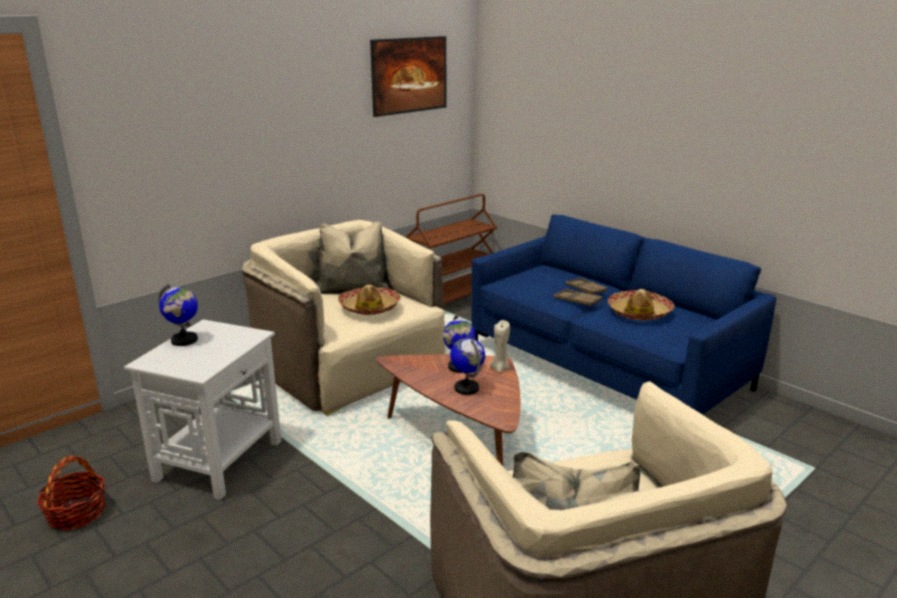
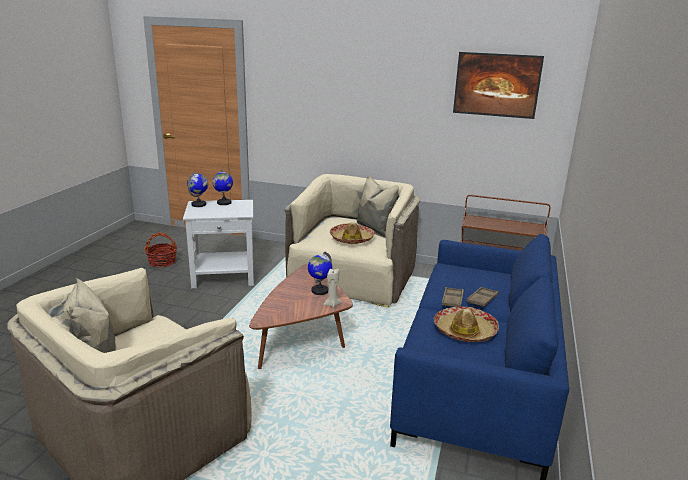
camera: 60 degrees right, 0 degrees up
(466, 388) = (292, 300): globe -> globe (199, 204)

